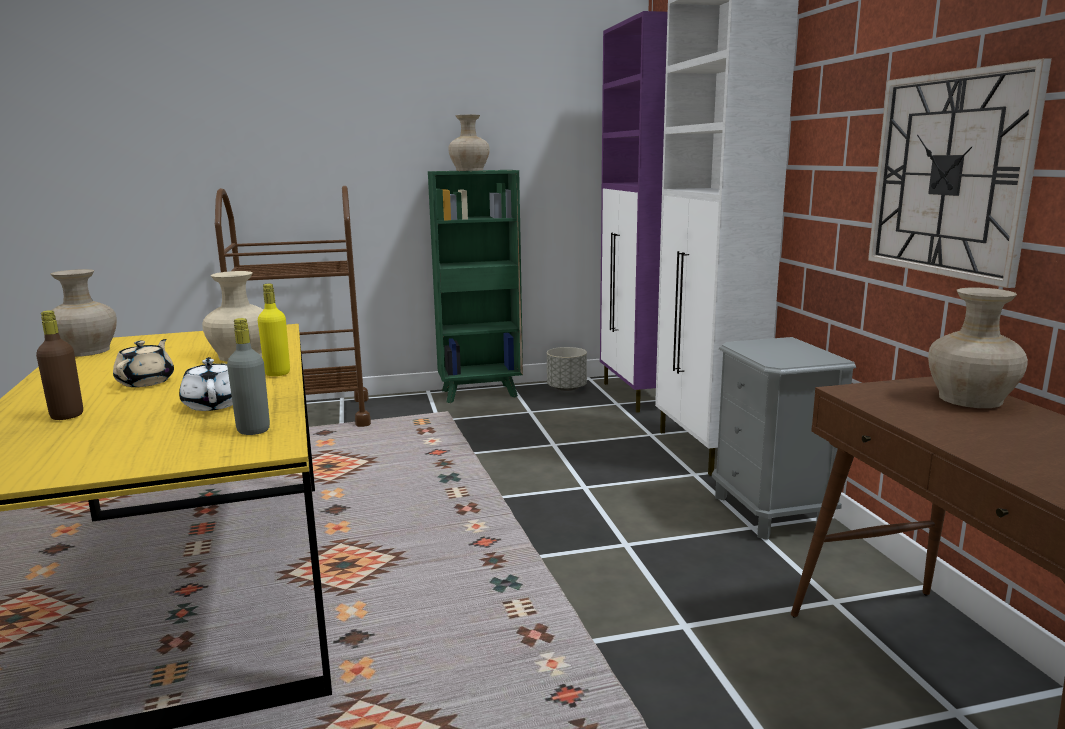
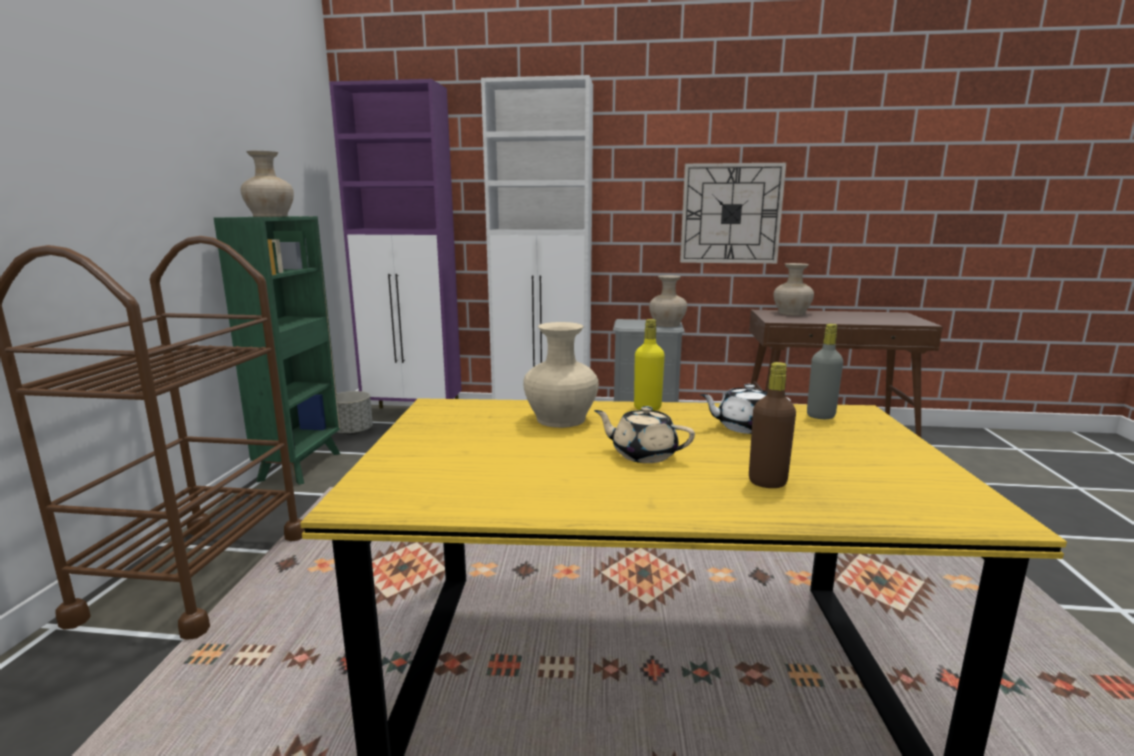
camera: 70 degrees left, 0 degrees up
(87, 351) = (422, 498): beige vase -> beige vase (667, 324)

